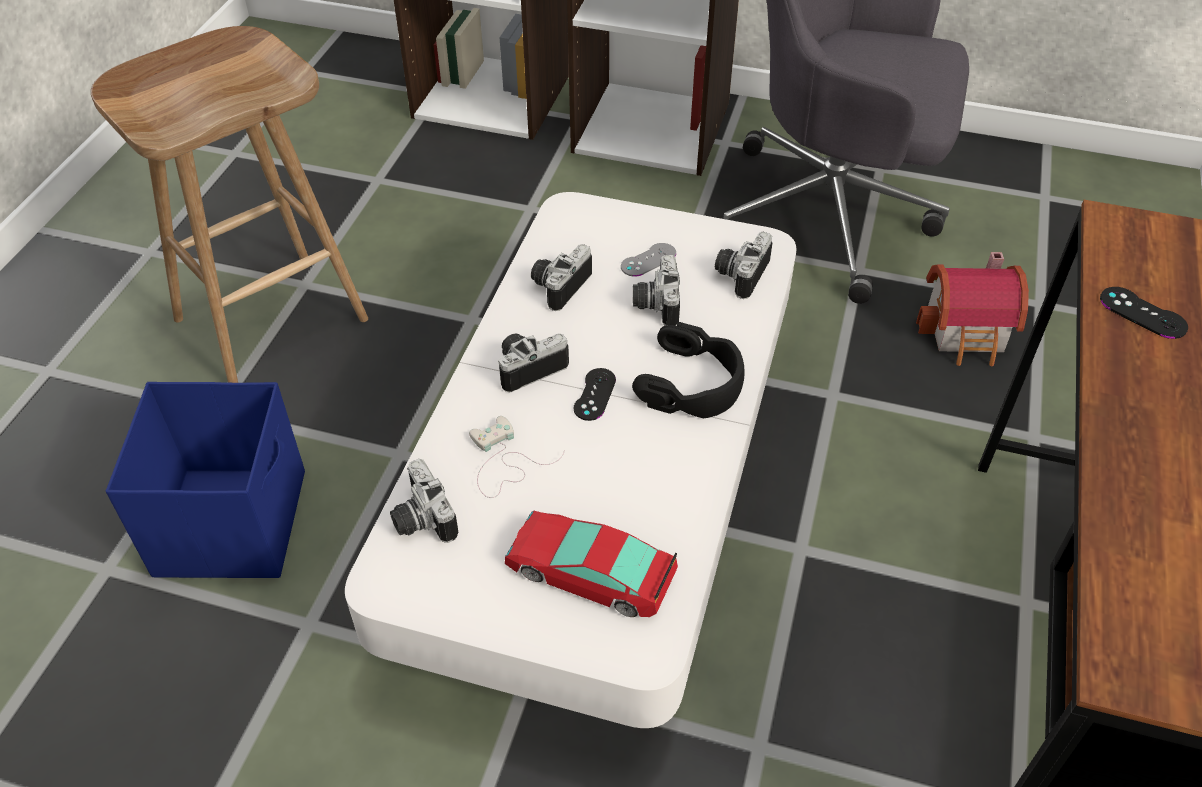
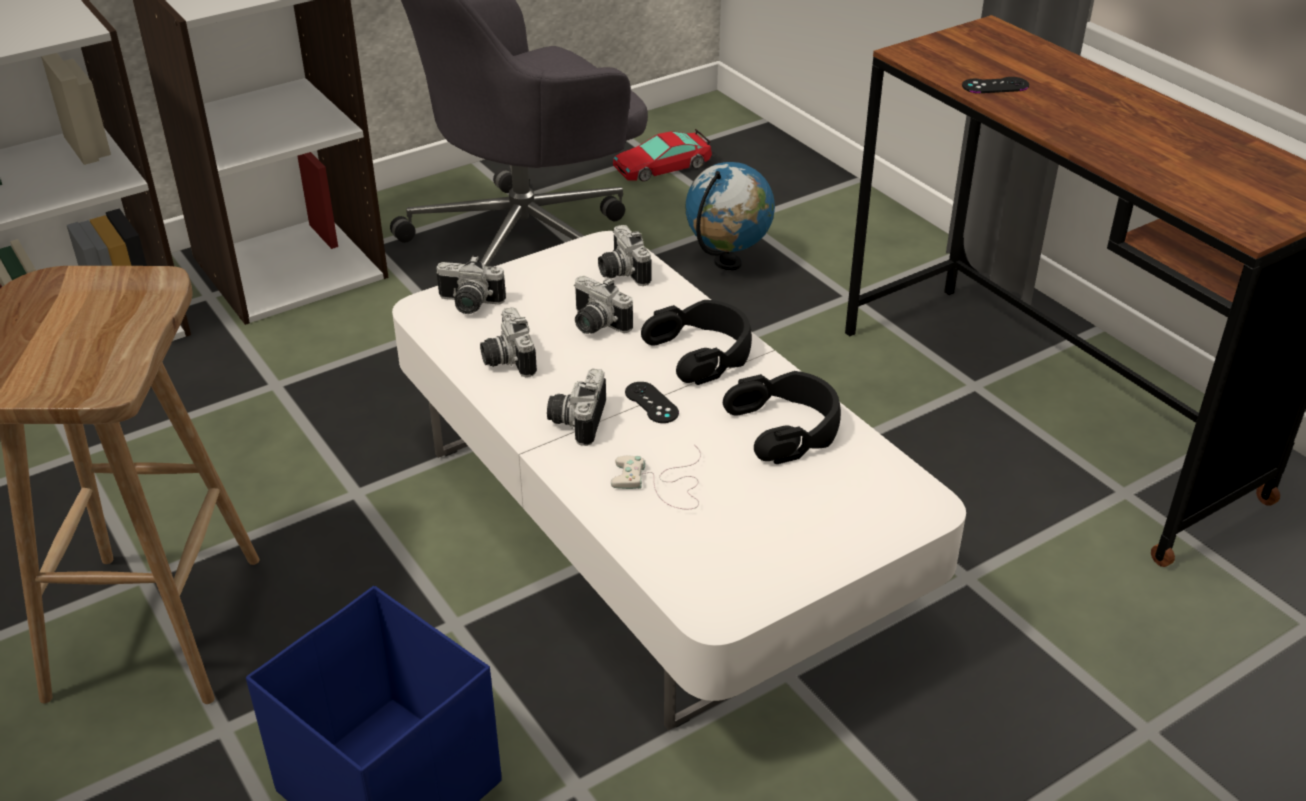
camera: 50 degrees left, 10 degrees down
(420, 519) = (669, 559): camera -> camera (468, 305)
(591, 571) = (826, 495): toy car -> toy car (662, 166)
(648, 260) = (543, 303): grey game controller -> none
(652, 494) = (786, 428): none -> black headphones
(968, 333) = (728, 263): toy house -> globe

